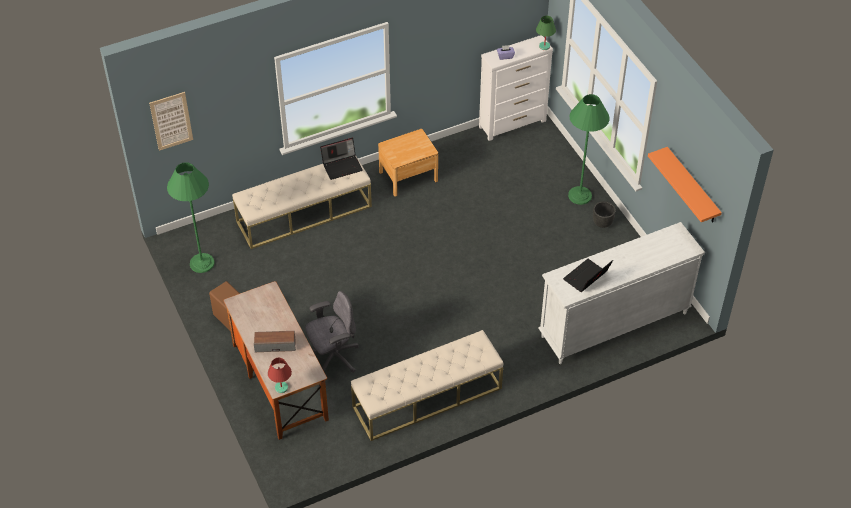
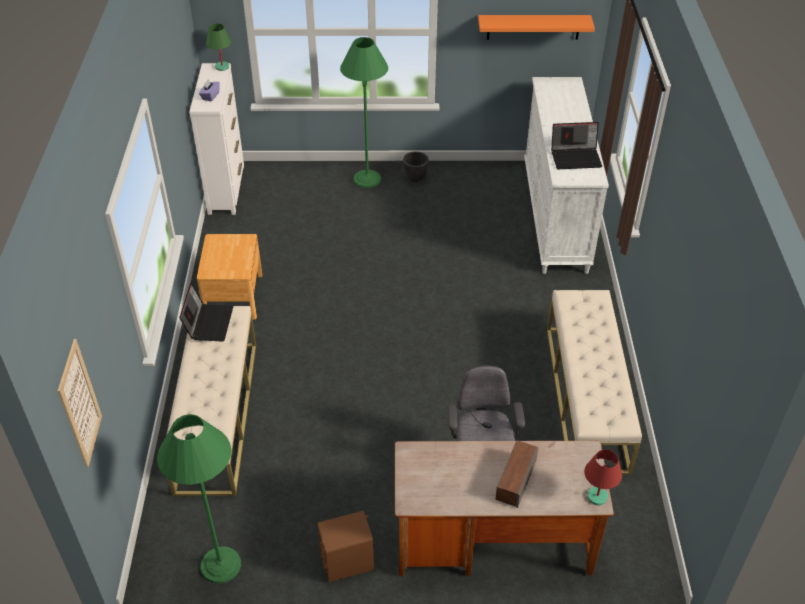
camera: 65 degrees left, 5 degrees down
(586, 278) = (576, 157): laptop -> laptop turned 75 degrees counterclockwise

